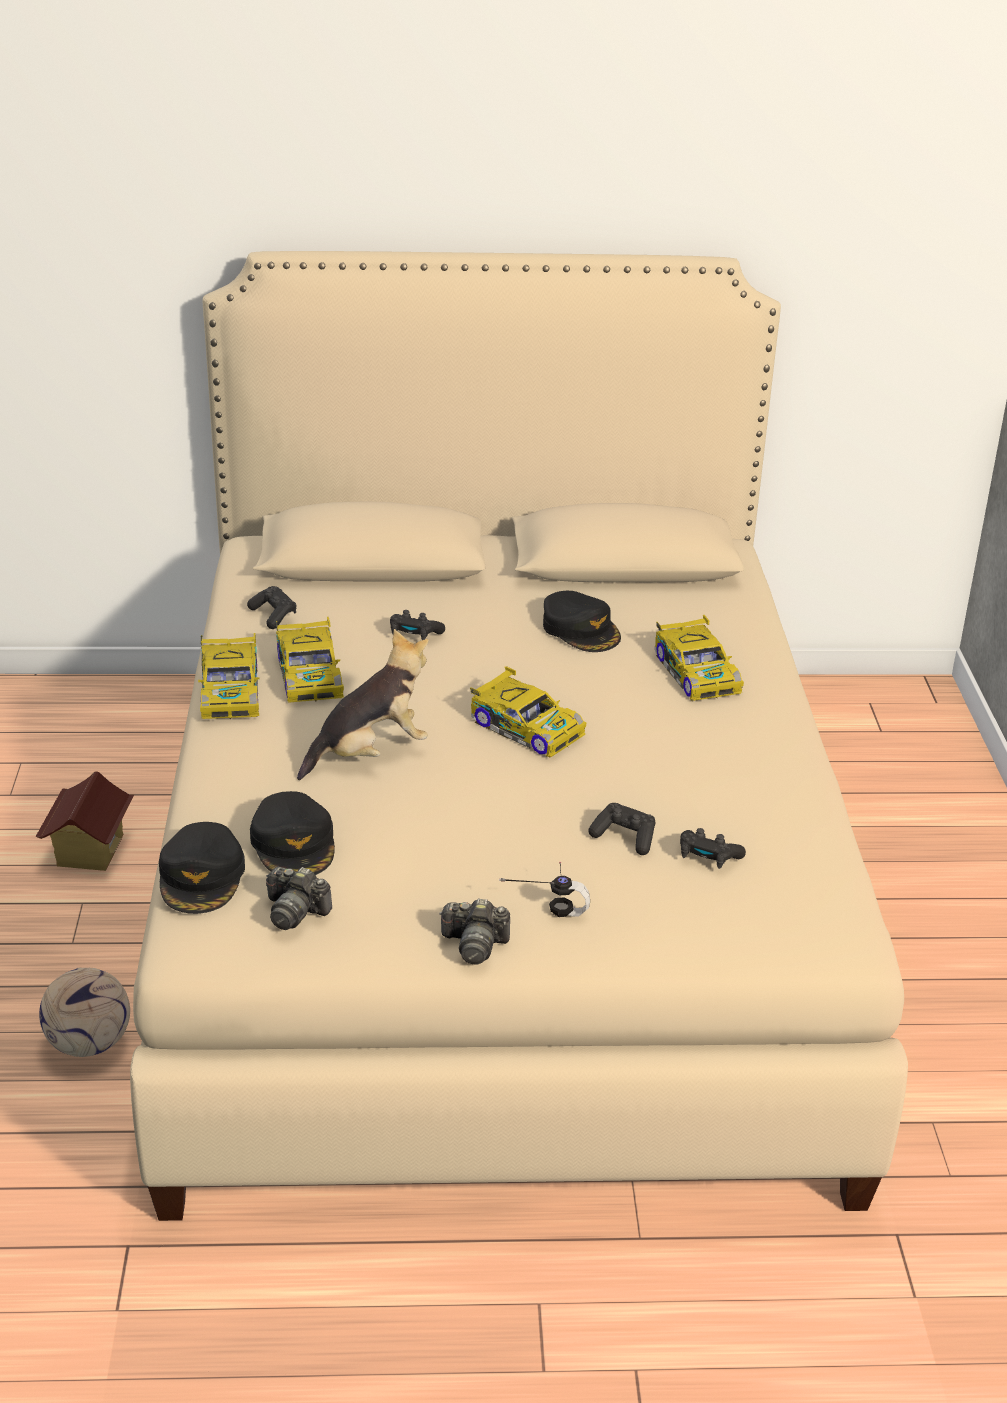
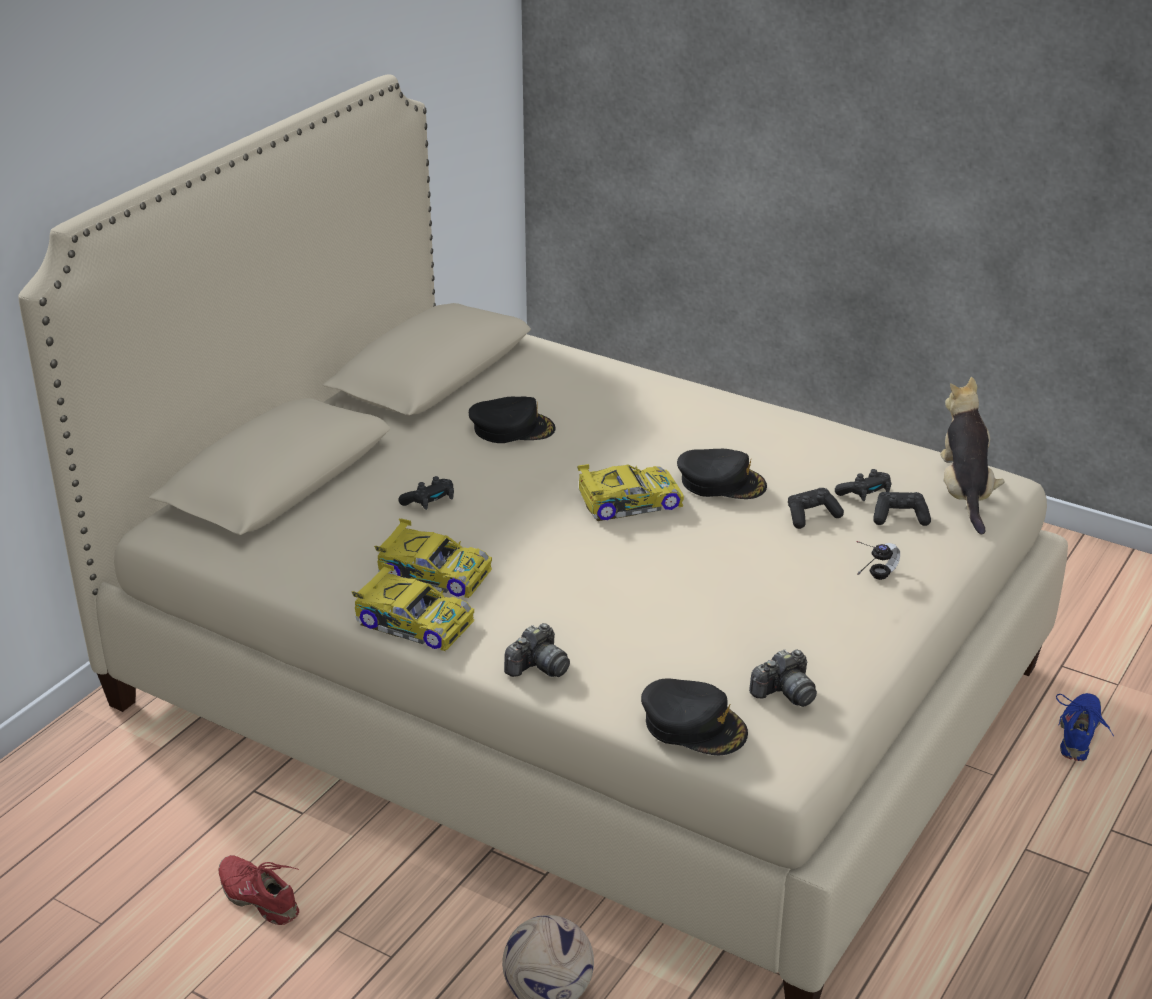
camera: 55 degrees left, 0 degrees up
(89, 850) = (259, 897): toy house -> red shoe
(273, 615) = (310, 559): black game controller -> black game controller (900, 517)
(294, 844) = (692, 662): black cap -> black cap (721, 482)
(370, 753) = (590, 584): plush toy -> plush toy (964, 494)
(474, 945) = (890, 626): camera -> camera (538, 667)
(696, 672) = (627, 406): toy car -> none
(782, 1290) = (1080, 734): none -> blue shoe

